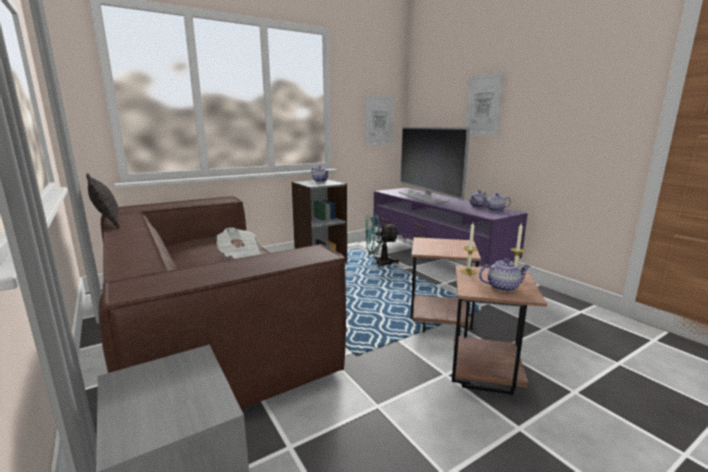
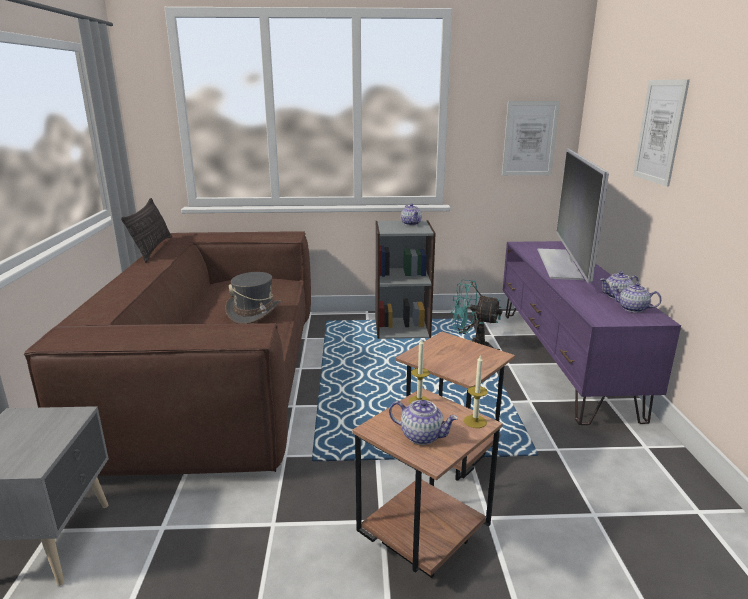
camera: 30 degrees right, 5 degrees up
(240, 257) = (254, 312): newspaper -> grey hat

